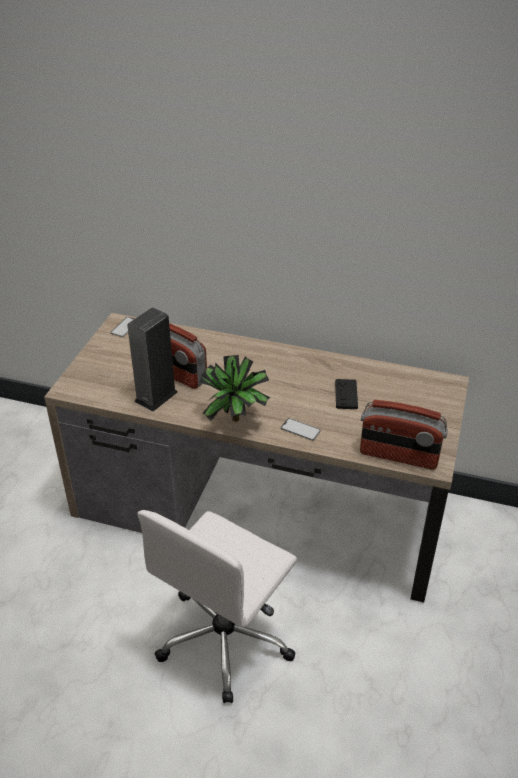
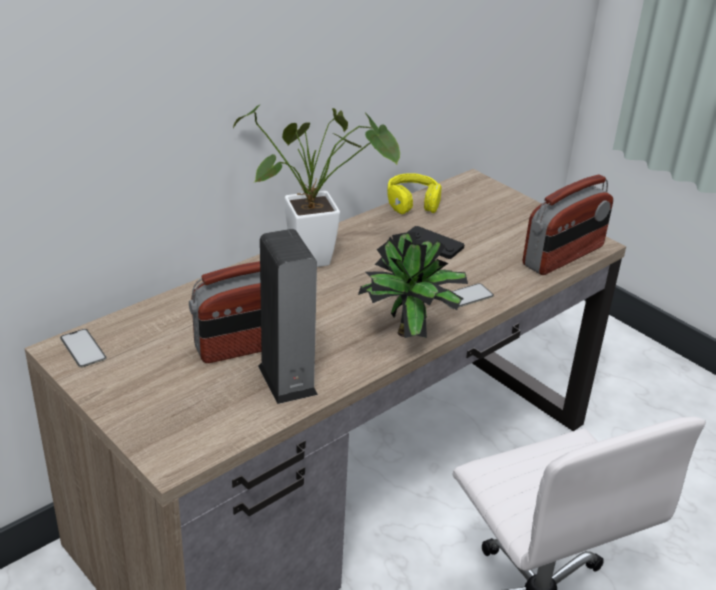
camera: 60 degrees left, 5 degrees down
(280, 361) = (320, 258): none -> potted plant
(387, 369) = (413, 202): none -> yellow headphones

